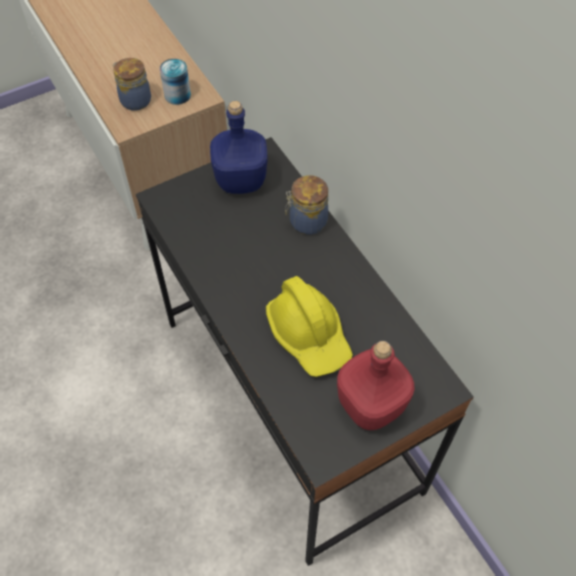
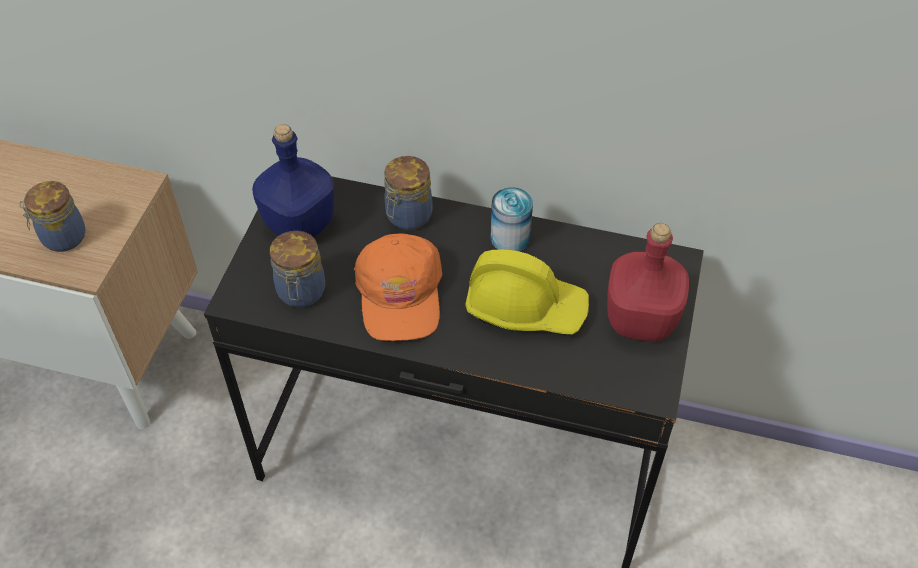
camera: 45 degrees left, 5 degrees down
(177, 95) = (107, 201): can -> can (510, 238)
(195, 221) = (301, 292): none -> jar
(246, 266) = (400, 294): none -> orange cap

